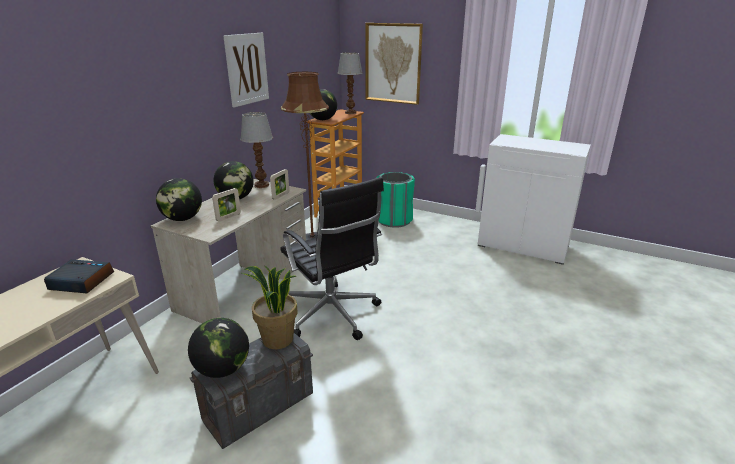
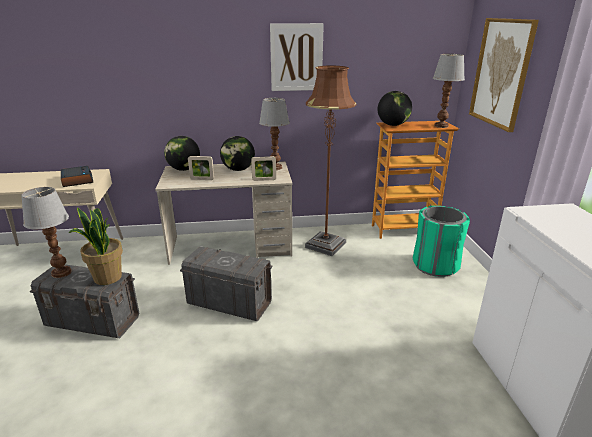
camera: 55 degrees right, 0 degrees up
(223, 369) = (61, 272): globe -> table lamp
(332, 315) = (229, 303): black office chair -> grey storage box

